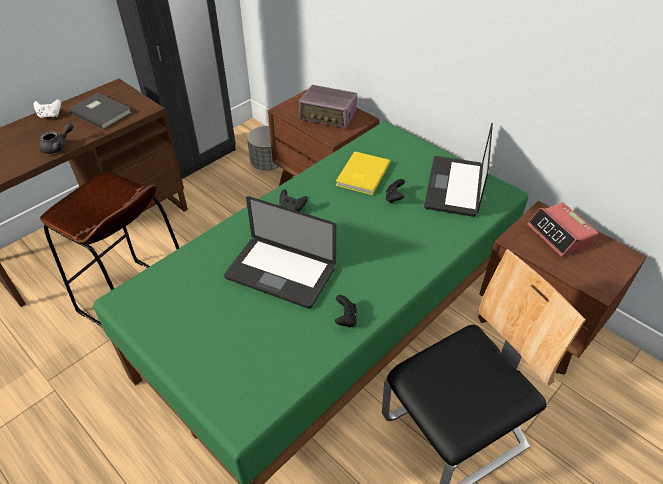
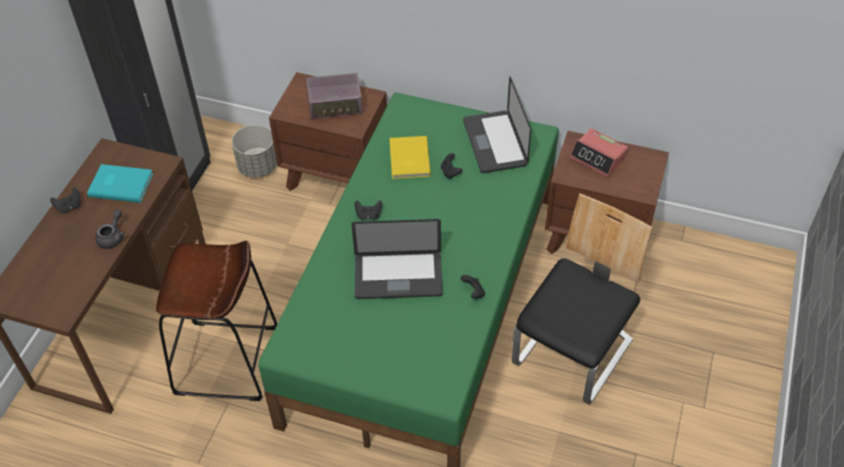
camera: 25 degrees left, 5 degrees up
(50, 115) = (69, 207): white game controller -> black game controller
(101, 112) = (120, 184): grey book -> turquoise book

